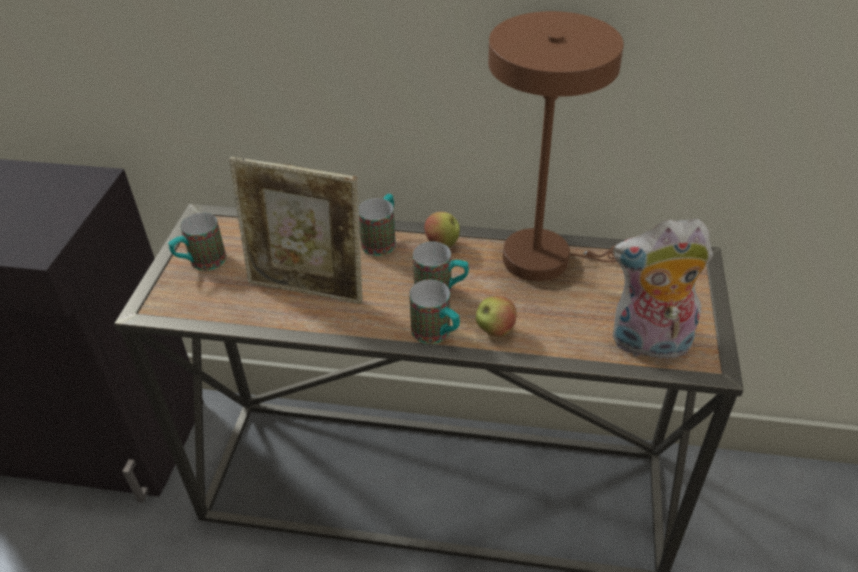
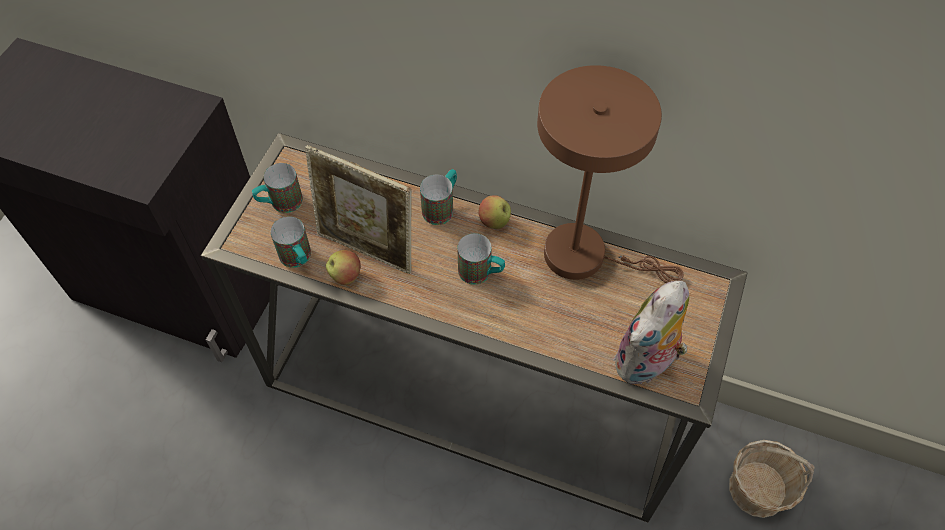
camera: 10 degrees right, 15 degrees up
(437, 335) = (466, 319): mug -> mug (298, 259)
(495, 330) = (517, 324): apple -> apple (345, 276)
(648, 344) = (645, 364): plush toy -> plush toy turned 60 degrees counterclockwise
(769, 525) = (758, 489): none -> basket

